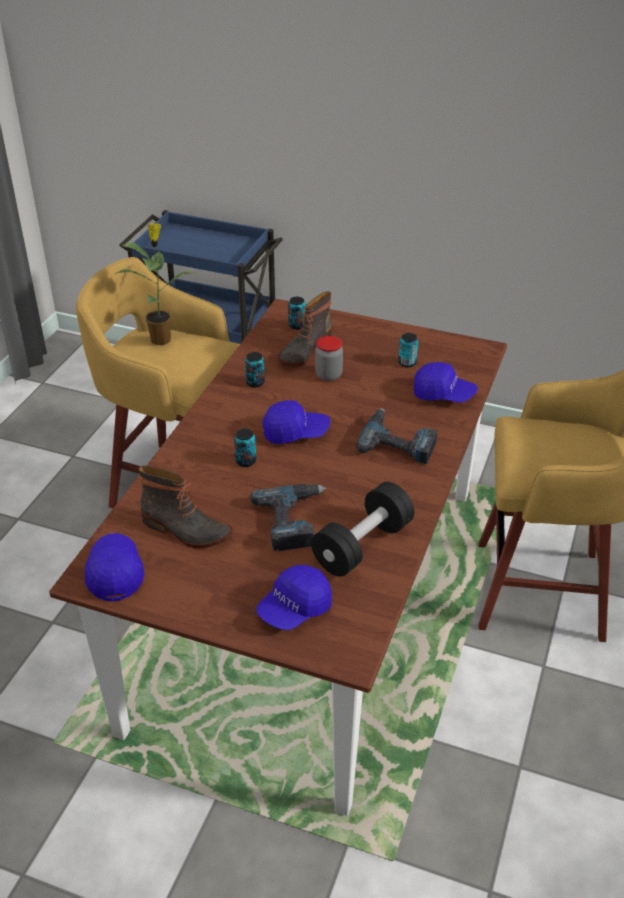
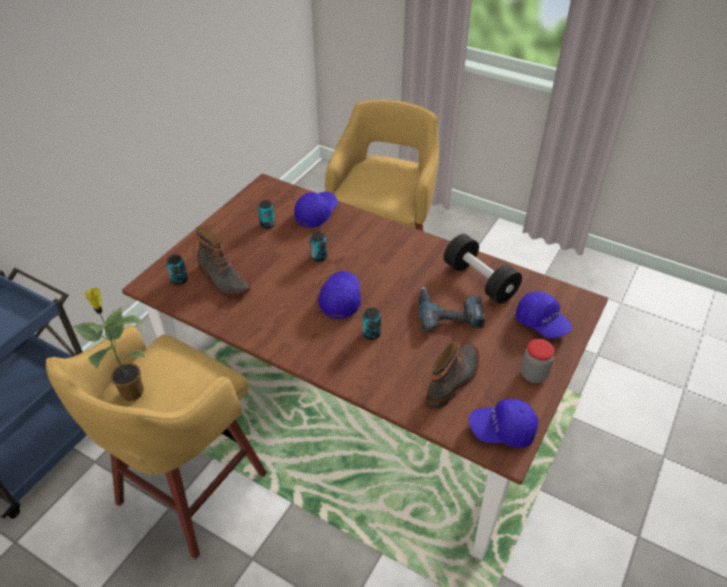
camera: 80 degrees left, 5 degrees up
(255, 382) = (260, 317): can -> can (319, 257)
(328, 375) = (266, 270): jar -> jar (533, 374)
(398, 442) = (368, 245): power drill -> none

